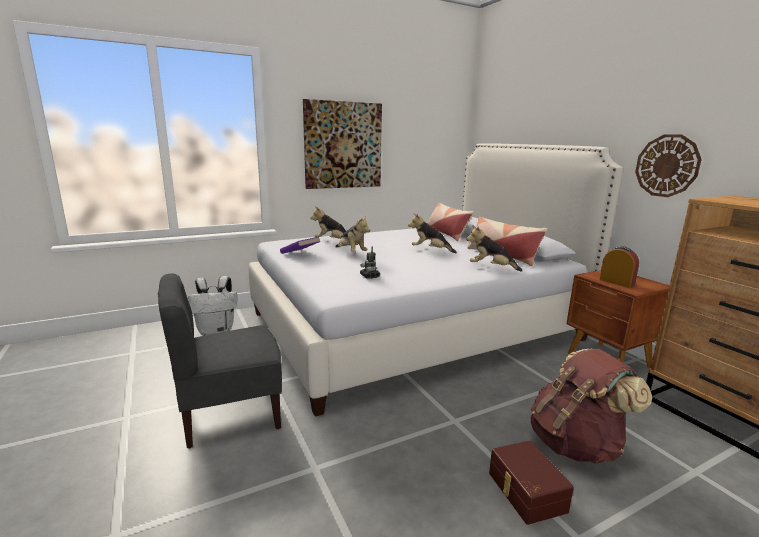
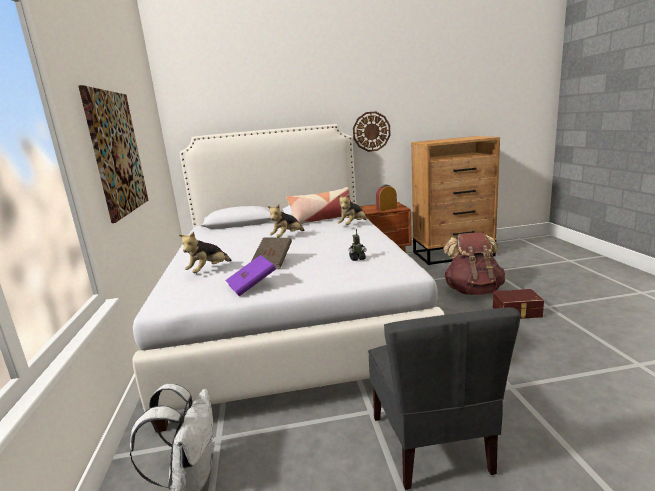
camera: 70 degrees left, 0 degrees up
(351, 252) = (273, 262): plush toy -> brown book
(446, 233) = (233, 228): pillow -> none

